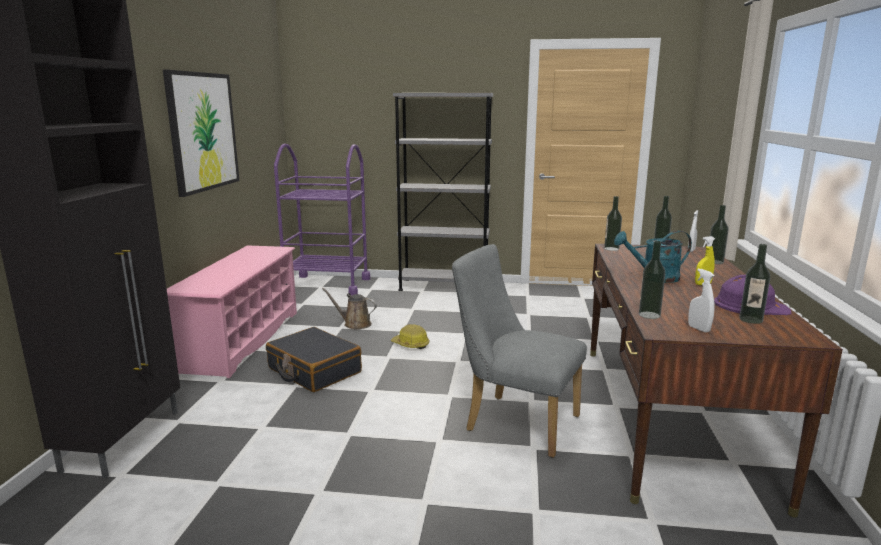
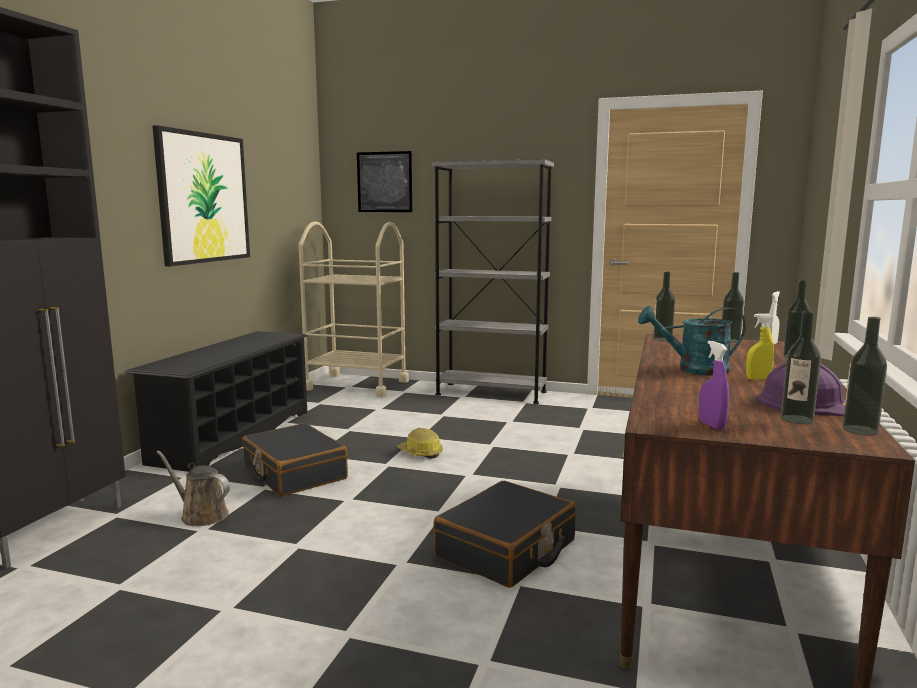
camera: 10 degrees right, 5 degrees down
(242, 340) = (233, 436): pink shoe rack -> black shoe rack
(327, 285) = (356, 385): purple cart -> beige cart
(343, 107) = (384, 182): none -> picture
(354, 324) = (366, 427): brown watering can -> brown watering can (201, 515)
(514, 421) = (507, 550): grey chair -> black suitcase
(649, 315) = (654, 407): bottle -> bottle (860, 430)
(698, 329) = (711, 425): white spray bottle -> purple spray bottle

